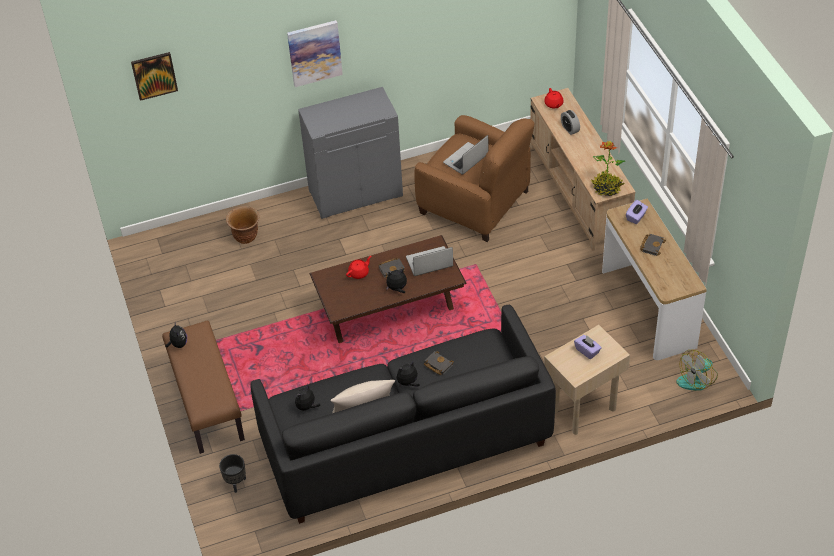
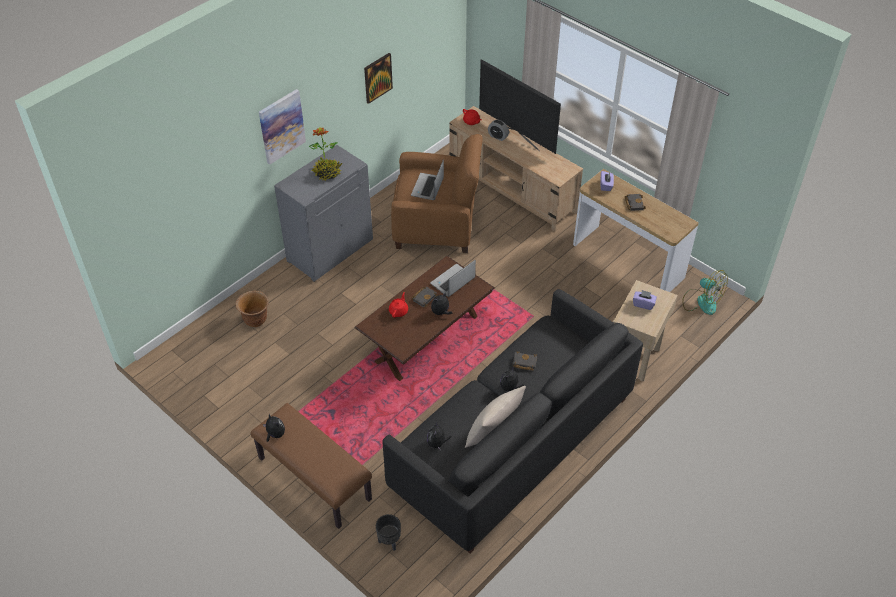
camera: 30 degrees left, 0 degrees up
(154, 75) = (150, 186): picture -> picture (377, 77)
(589, 135) = (516, 136): none -> television
(607, 188) = (559, 173): potted plant -> potted plant (327, 173)
(697, 379) = (701, 301): fan -> fan turned 75 degrees counterclockwise

